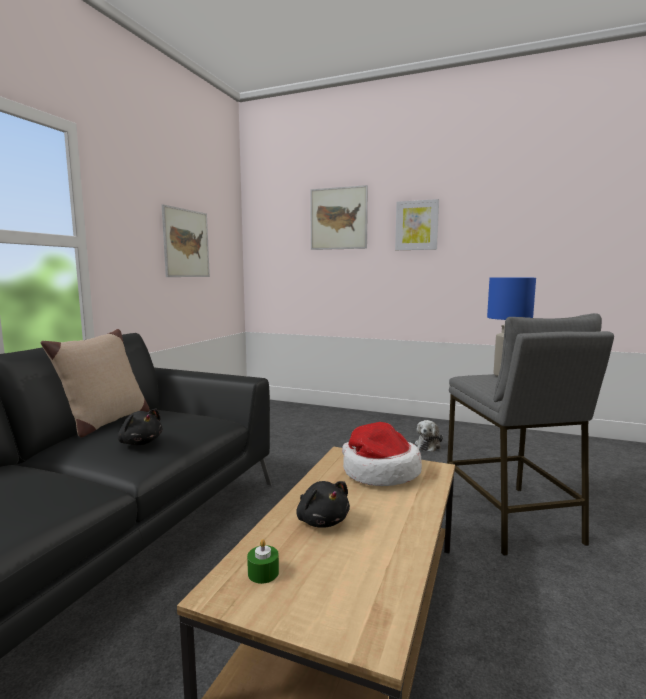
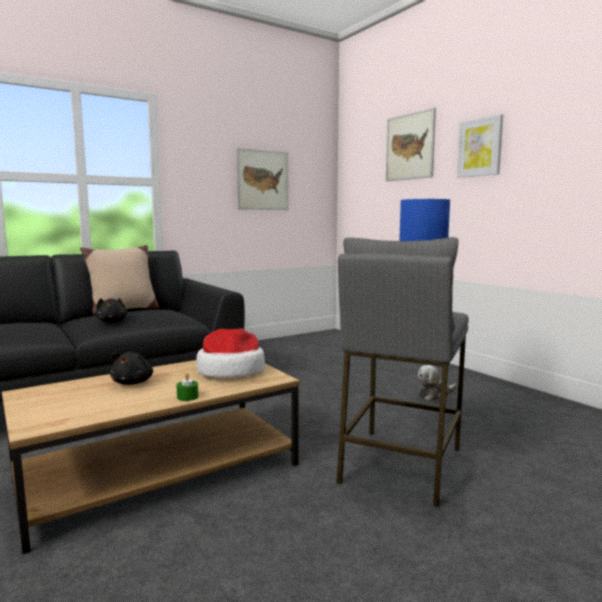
camera: 35 degrees right, 0 degrees up
(263, 573) = (55, 392): green candle -> green candle (187, 397)

